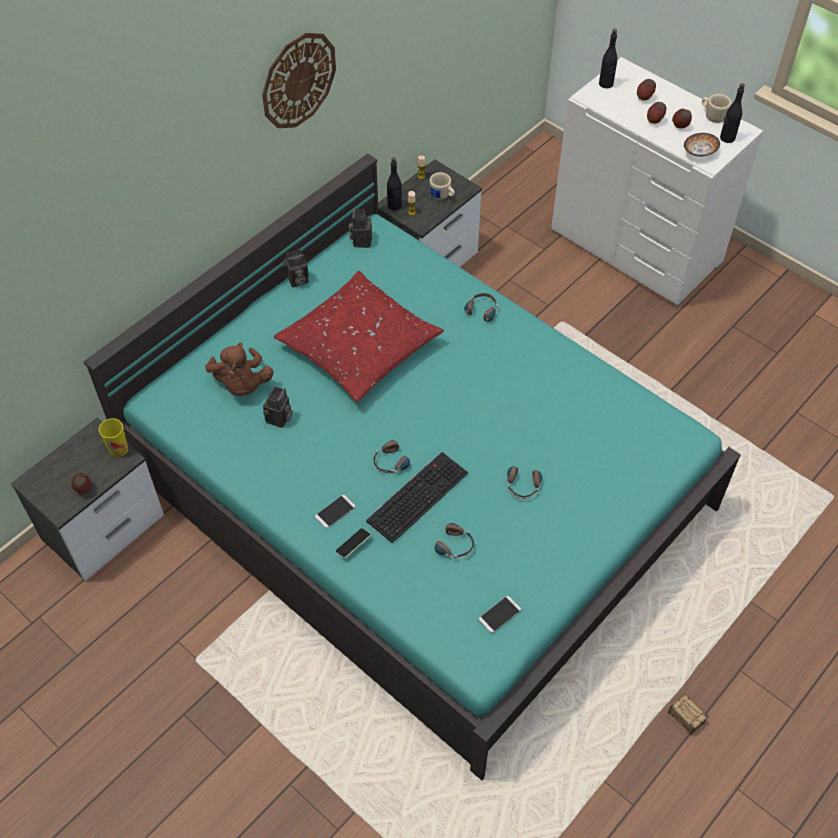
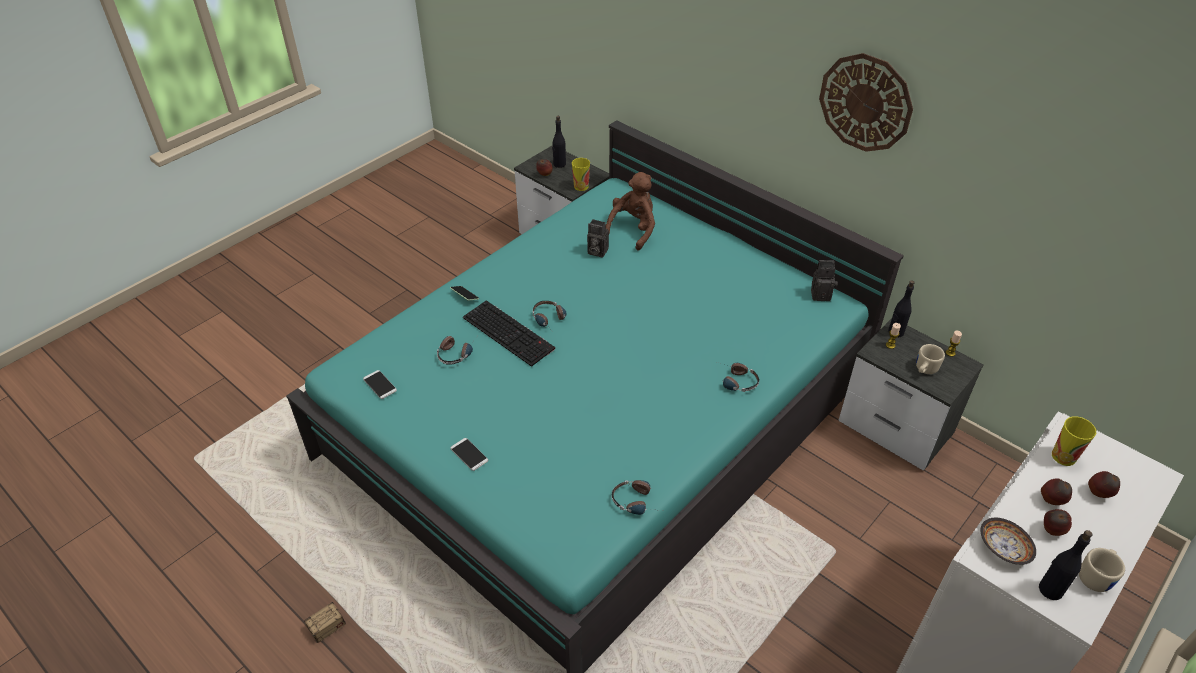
camera: 90 degrees right, 10 degrees down
(242, 384) = (633, 229): brown plush toy -> brown plush toy turned 135 degrees clockwise
(297, 280) = (758, 255): camera -> none
(335, 511) = (499, 285): phone -> phone (469, 454)
(359, 346) = (682, 296): red pillow -> none
(523, 480) = (521, 408): headphones -> headphones (638, 501)
(606, 84) = (1109, 452): black bottle -> black bottle (559, 164)
(613, 106) = (1063, 456): none -> cup

